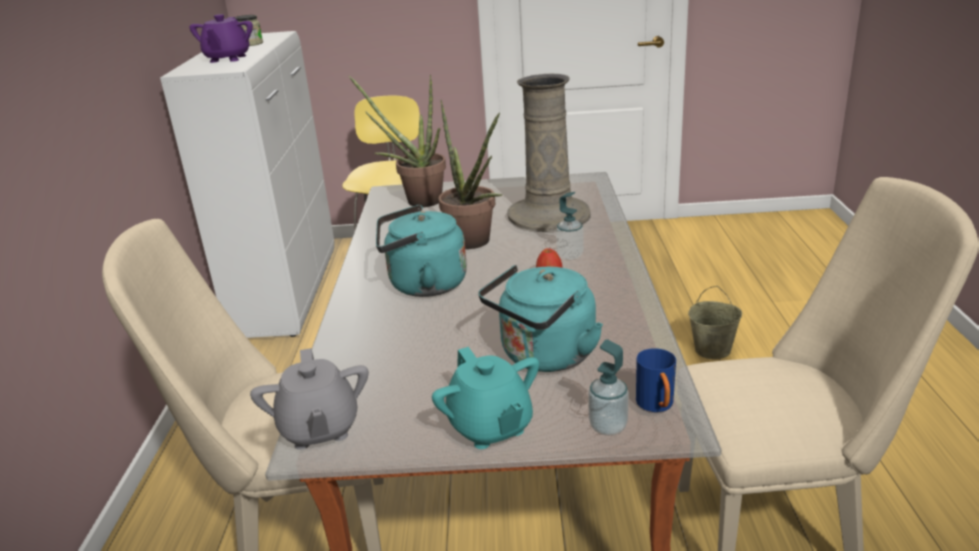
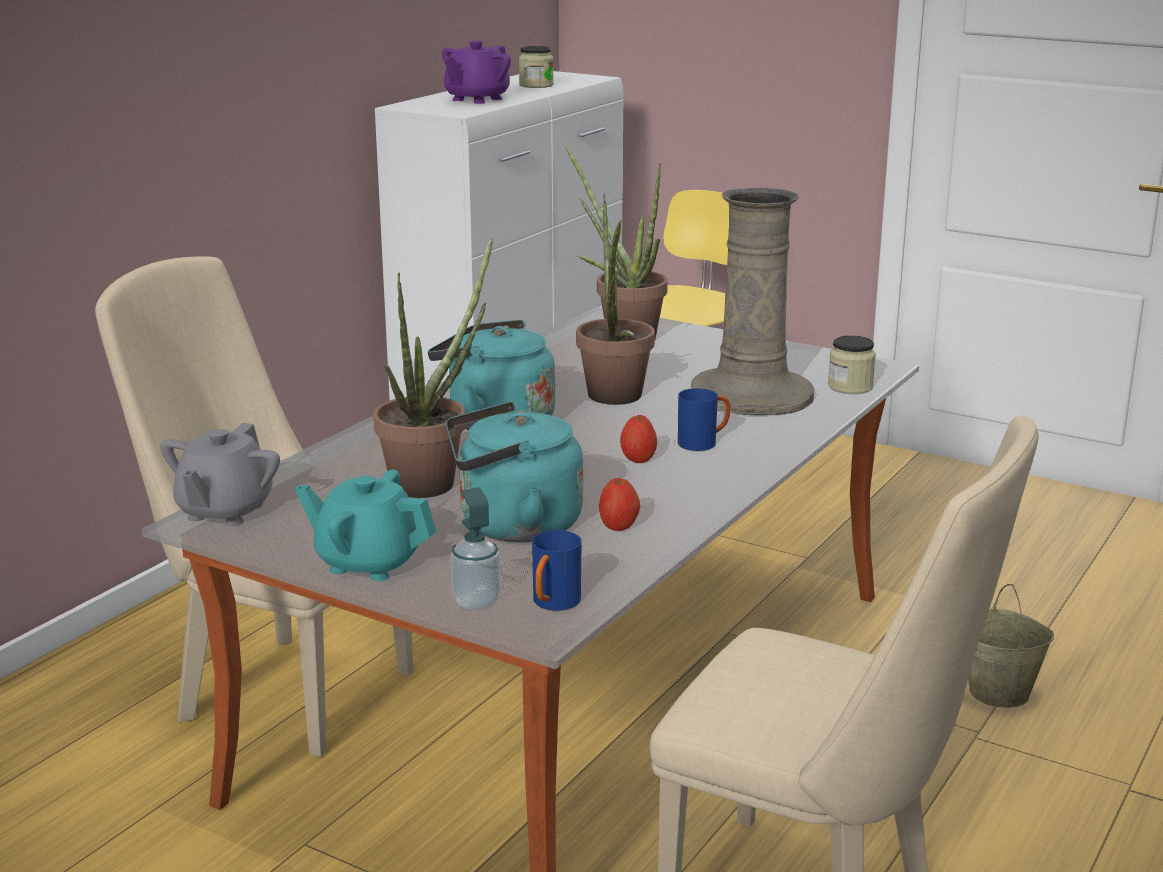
camera: 30 degrees right, 5 degrees down
(441, 342) = (433, 480): none -> potted plant
(490, 427) = (368, 563): turquoise teapot -> turquoise teapot turned 105 degrees clockwise
(570, 255) = (703, 443): soap dispenser -> blue mug
(593, 194) = (850, 386): none -> jar
(608, 330) = (618, 526): none -> apple

